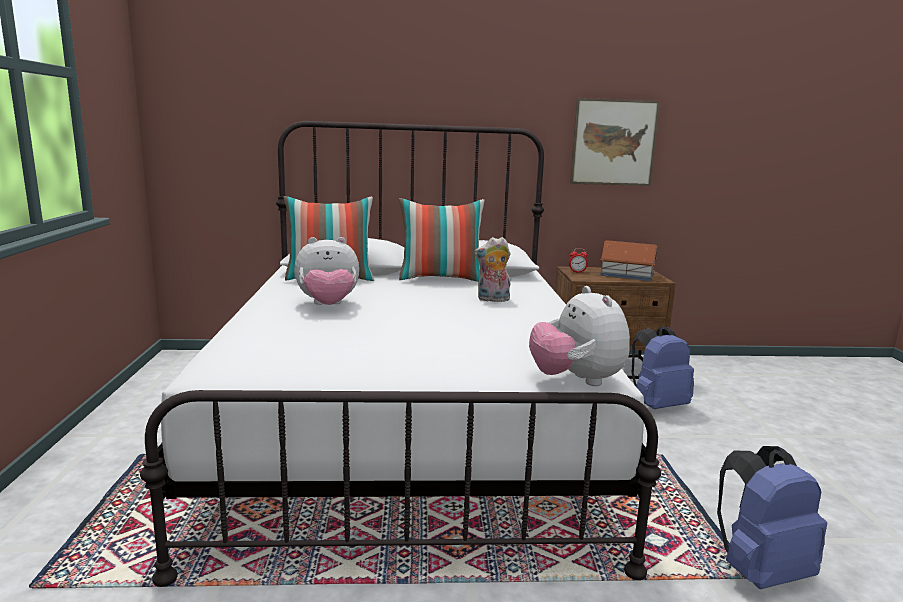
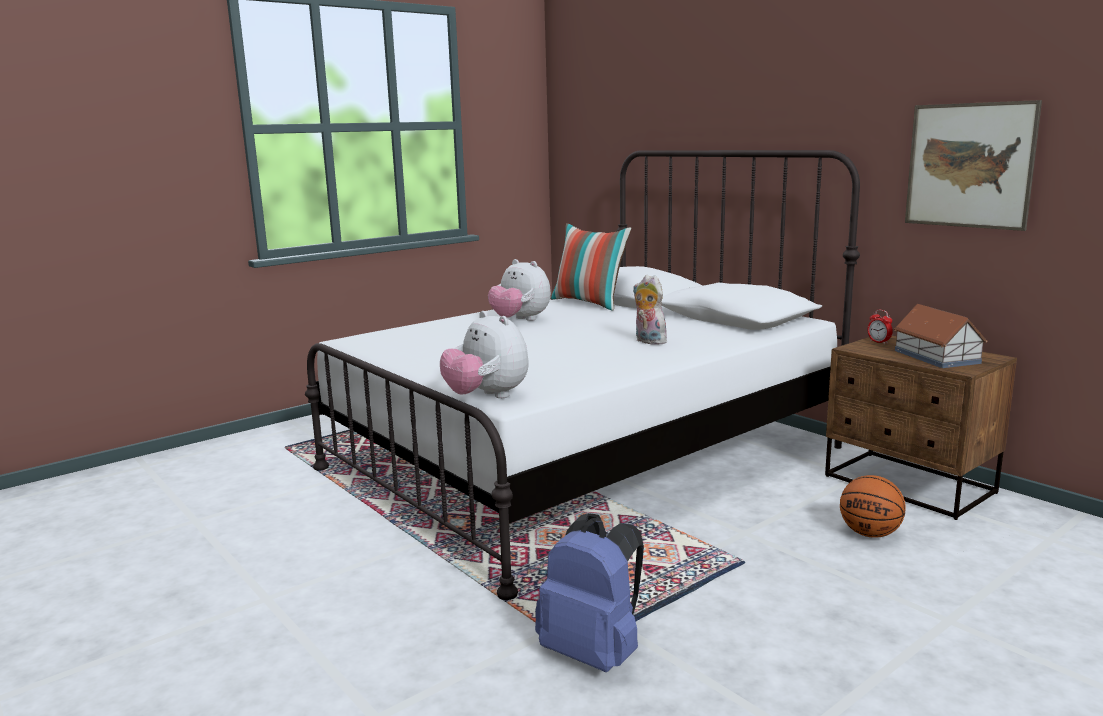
camera: 55 degrees right, 0 degrees up
(441, 279) = (672, 319): pillow -> none
(576, 380) = (487, 397): plush toy -> plush toy turned 75 degrees counterclockwise
(656, 405) = (870, 533): blue backpack -> basketball

